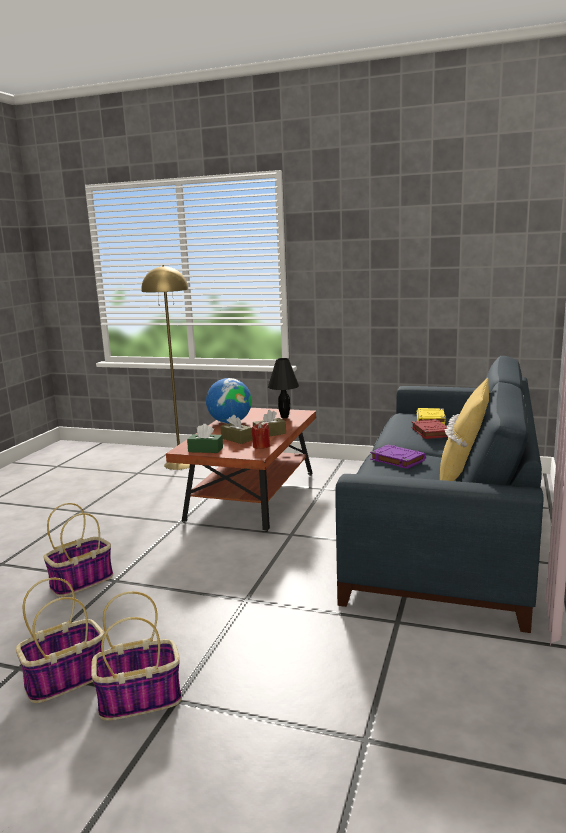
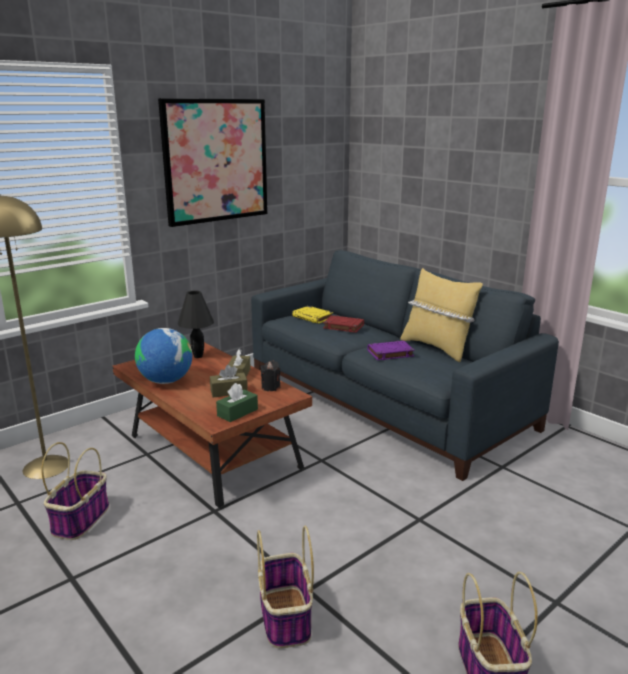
camera: 60 degrees left, 5 degrees up
(141, 699) = (545, 622): basket -> basket (81, 519)
(261, 446) = (271, 387): red candle -> black candle
(375, 249) = (216, 161): none -> picture

